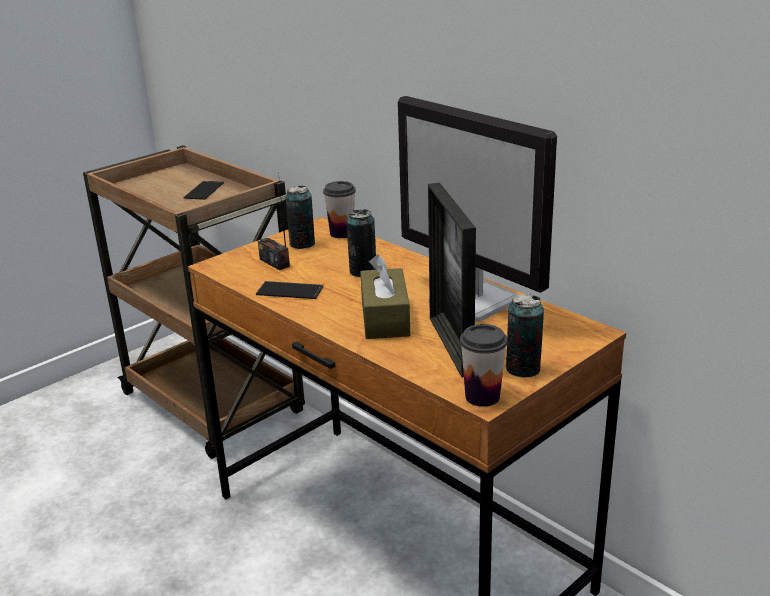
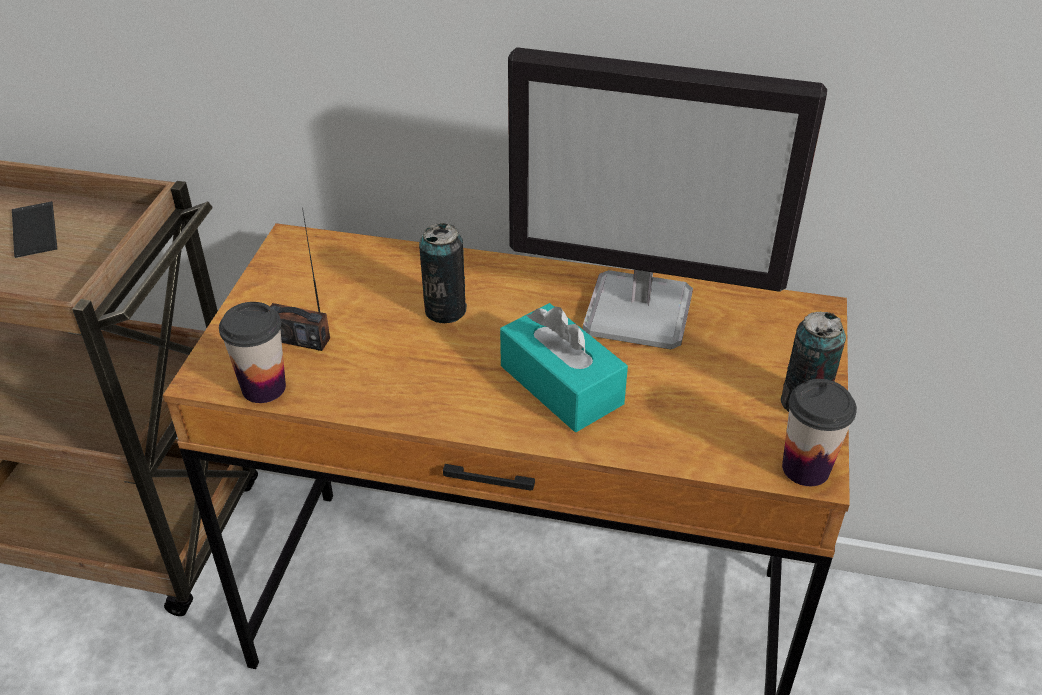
camera: 35 degrees left, 15 degrees up
(290, 291) = (379, 385): phone -> none
(302, 244) = (303, 288): can -> none
(342, 233) = (341, 247): cup -> cup (263, 387)
(385, 318) = (561, 385): brown tissue box -> turquoise tissue box
(450, 345) = (687, 399): picture frame -> none

